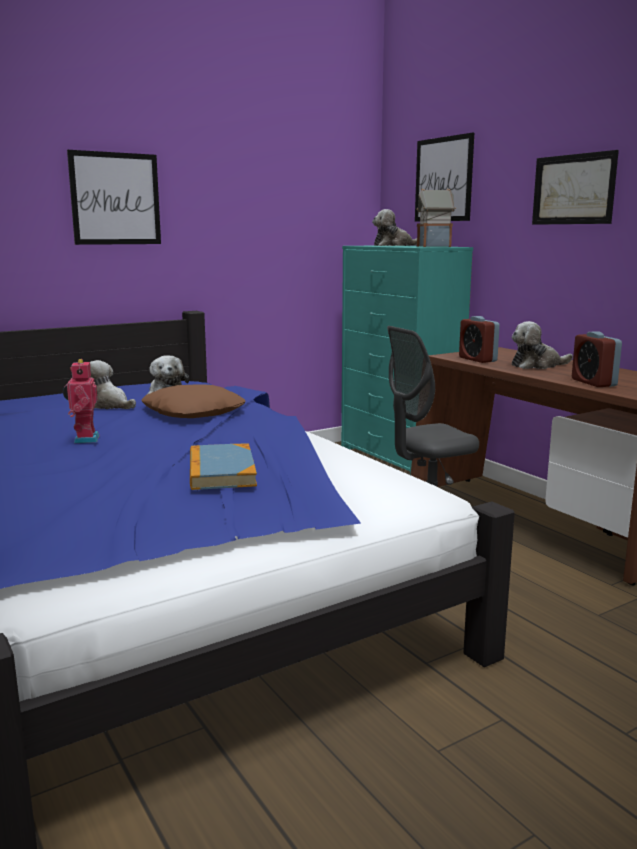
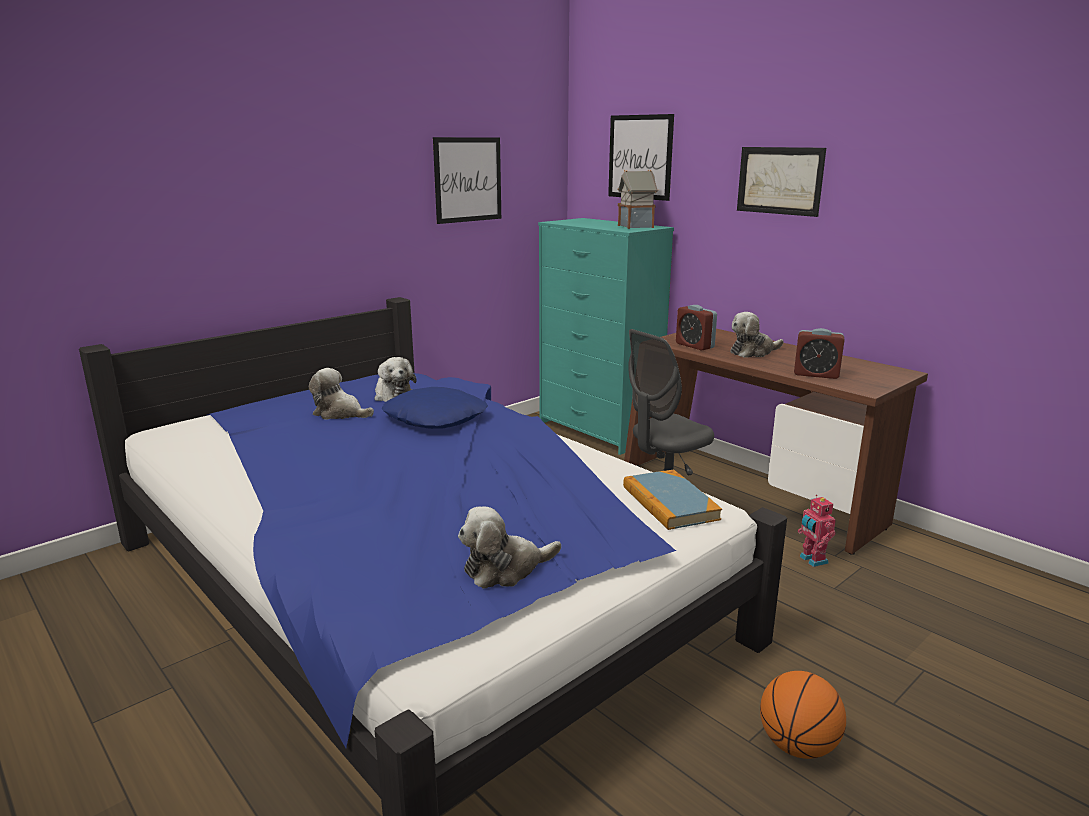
camera: 10 degrees left, 5 degrees up
(84, 439) = (350, 465): toy robot -> toy robot (812, 560)
(115, 199) = (316, 187): picture -> picture (468, 179)
(194, 412) = (436, 418): brown pillow -> blue pillow
(221, 471) = (515, 498): book -> book (669, 503)
(394, 245) = (592, 223): plush toy -> plush toy (505, 569)
(493, 762) = (797, 745): none -> basketball
(593, 383) = (816, 374): alarm clock -> alarm clock turned 45 degrees counterclockwise

